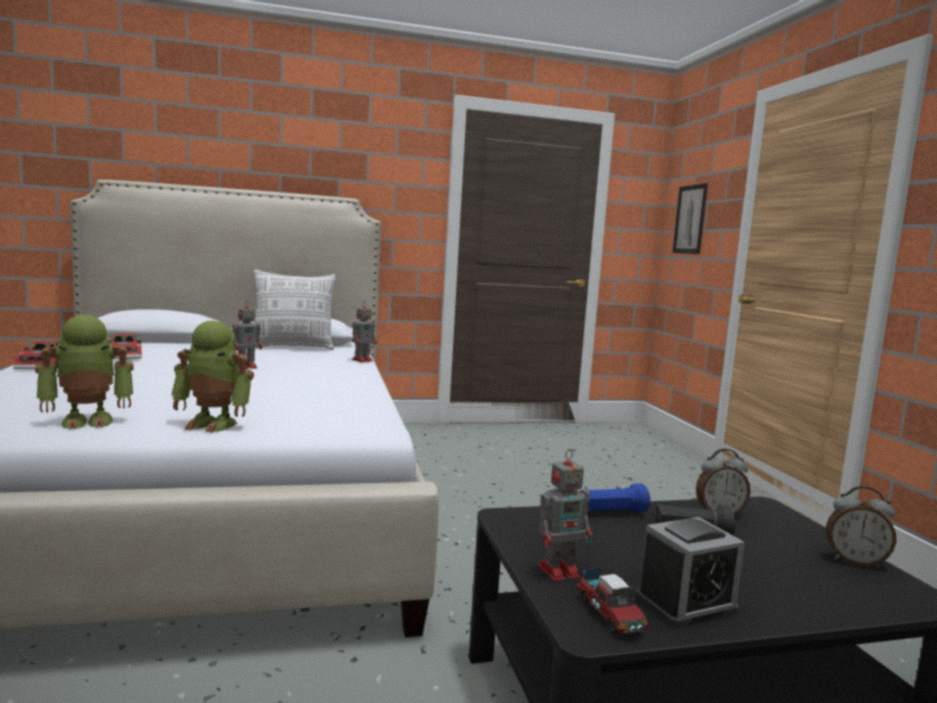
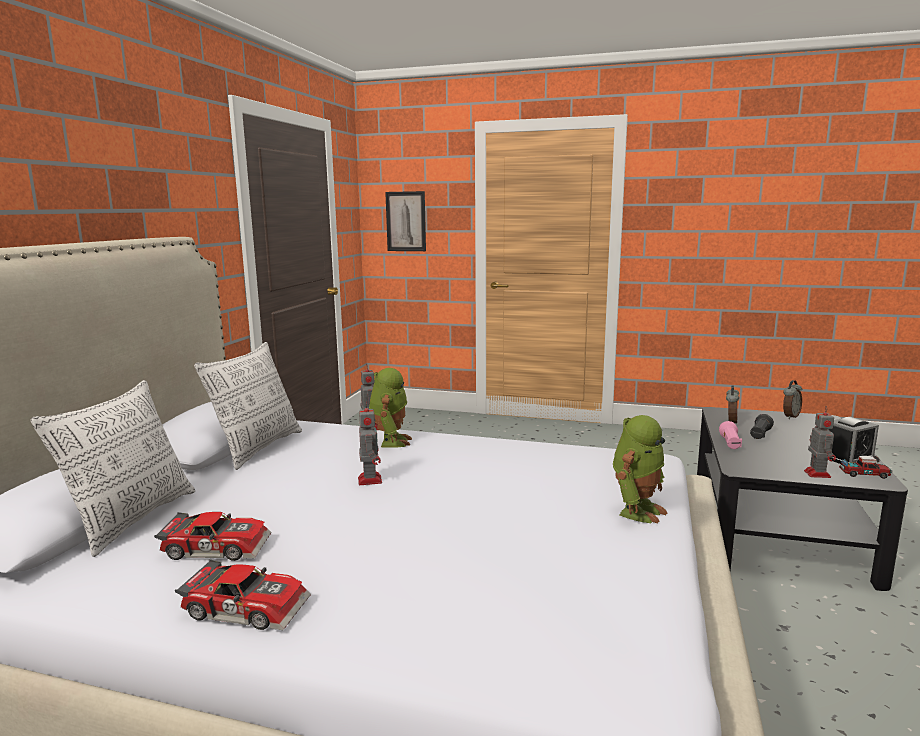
camera: 60 degrees left, 5 degrees up
(88, 421) = (621, 567): toy robot -> toy robot (390, 441)
(162, 343) = (132, 520): none -> pillow
(611, 513) = (730, 444): blue flashlight -> pink flashlight
(686, 604) = (848, 458): alarm clock -> alarm clock turned 60 degrees clockwise

